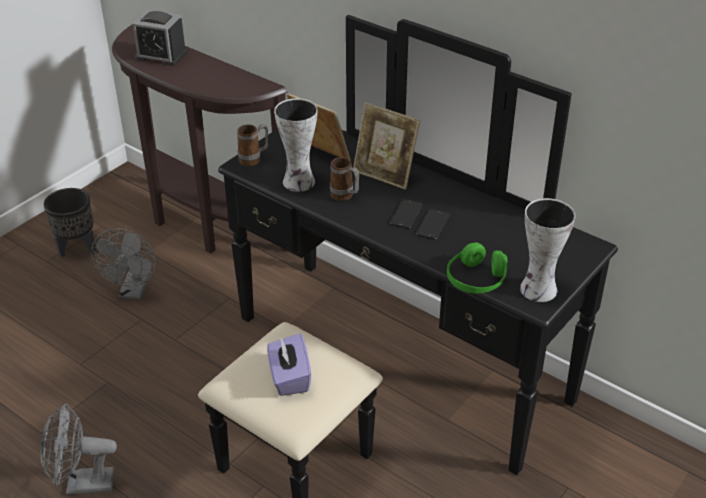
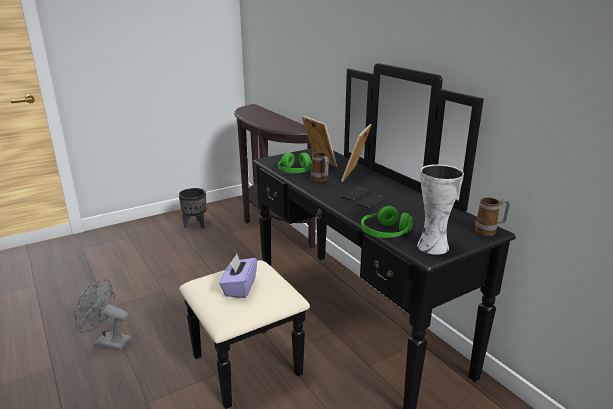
camera: 20 degrees right, 15 degrees down
(133, 291) = (210, 250): grey fan -> none
(161, 55) = (258, 113): alarm clock -> none
(254, 159) = (277, 159): mug -> mug (489, 232)
(298, 182) = (295, 171): vase -> green headphones
(385, 175) = (355, 175): picture frame -> picture frame turned 60 degrees clockwise

